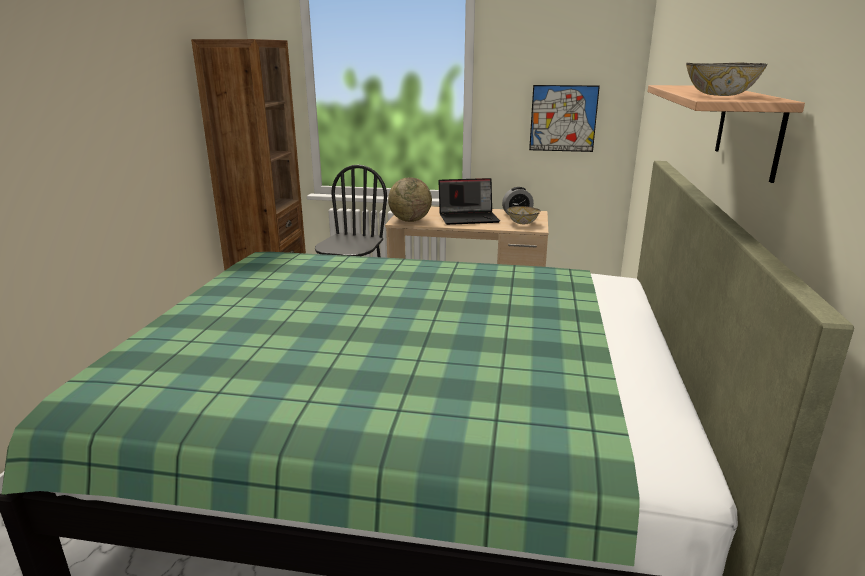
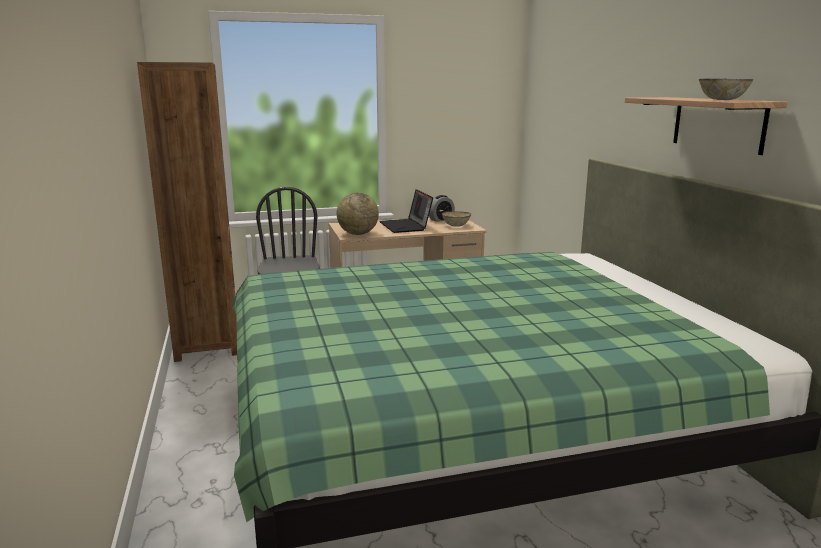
camera: 25 degrees left, 5 degrees down
(469, 218) = (406, 226): laptop -> laptop turned 105 degrees clockwise
(563, 118) = (464, 133): picture -> none

